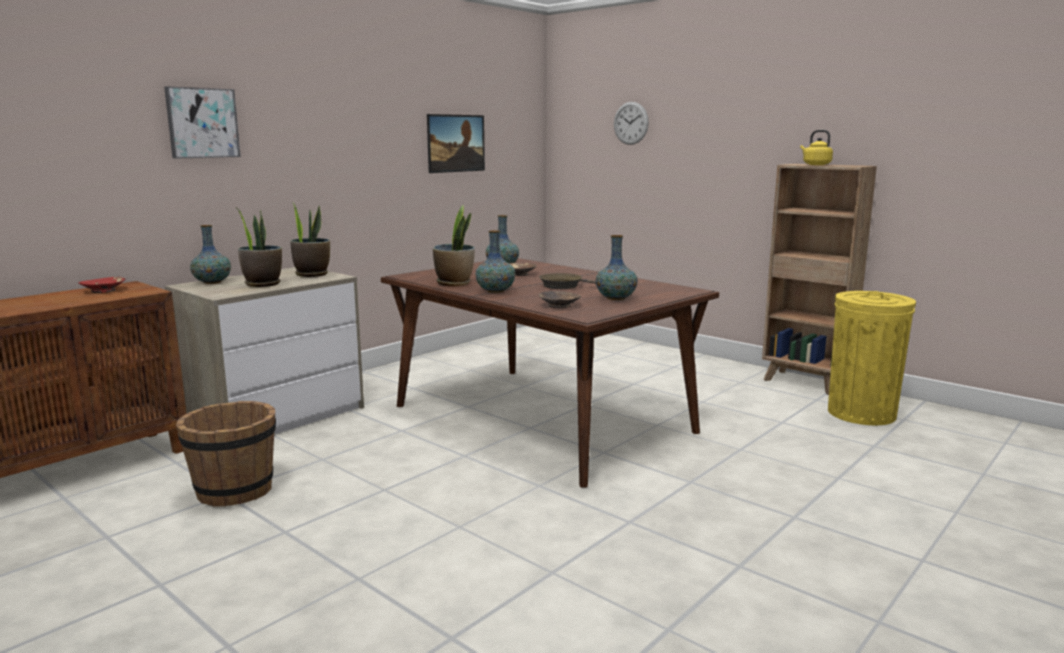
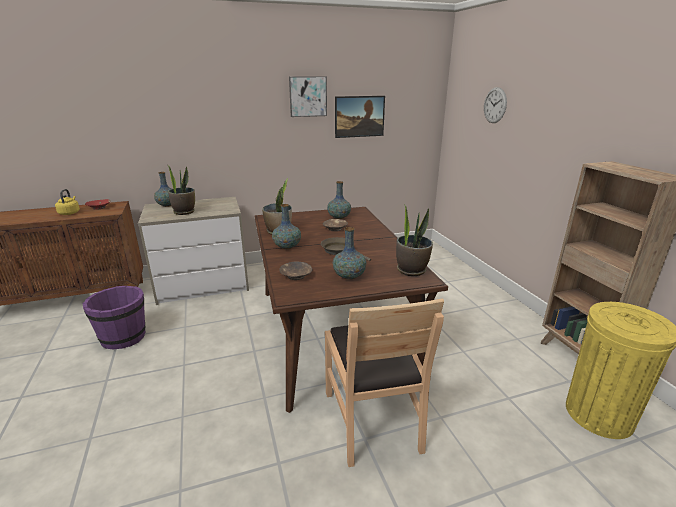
camera: 30 degrees right, 10 degrees up
(202, 123) = (165, 108): picture -> picture (308, 96)
(234, 490) = (124, 337): brown bucket -> purple bucket
(312, 274) = (223, 206): potted plant -> potted plant (411, 270)
(680, 468) = (373, 419): none -> brown chair
(815, 164) = (623, 168): yellow kettle -> yellow kettle (70, 213)

